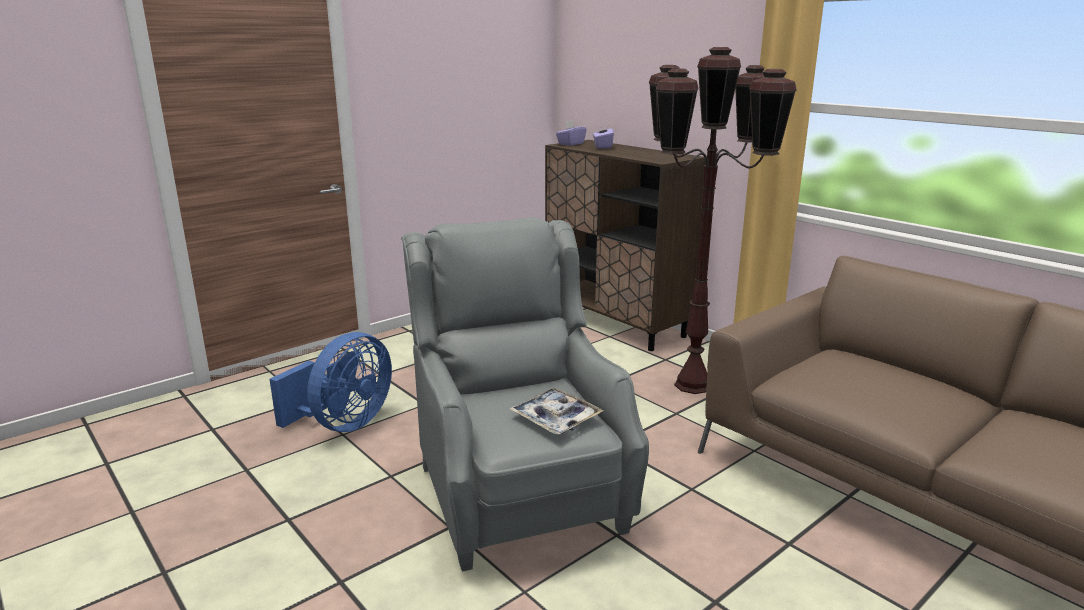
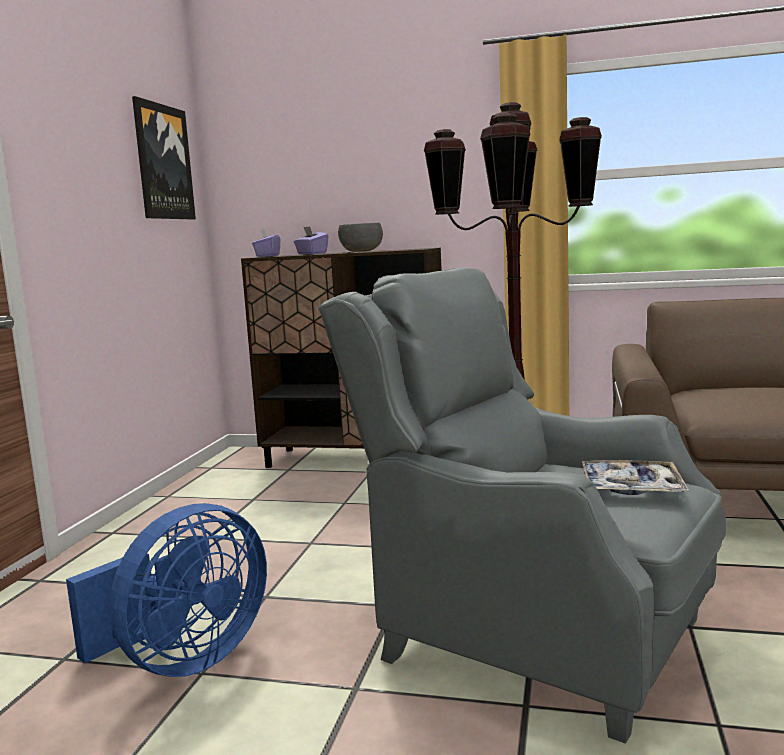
camera: 35 degrees left, 10 degrees down
(344, 424) = (184, 661): blue fan -> blue fan turned 45 degrees clockwise
(505, 60) = (163, 162): none -> picture
(640, 150) = (361, 251): none -> grey bowl

